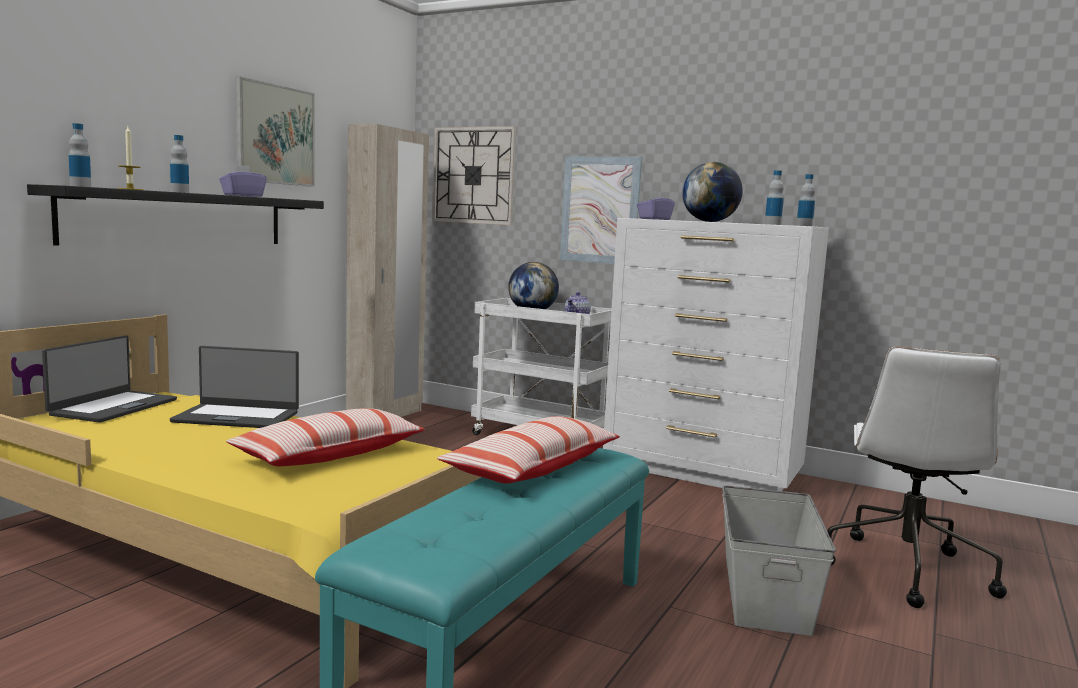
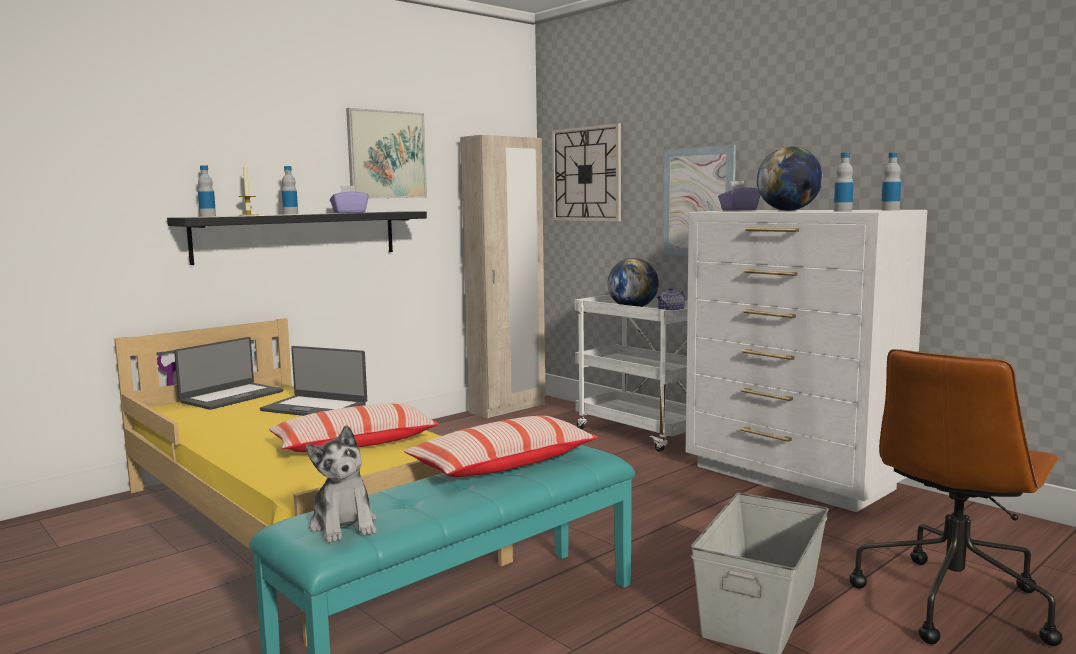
camera: 20 degrees right, 0 degrees up
(435, 543) = (344, 525): none -> plush toy
(905, 570) = (952, 601): white office chair -> brown office chair

